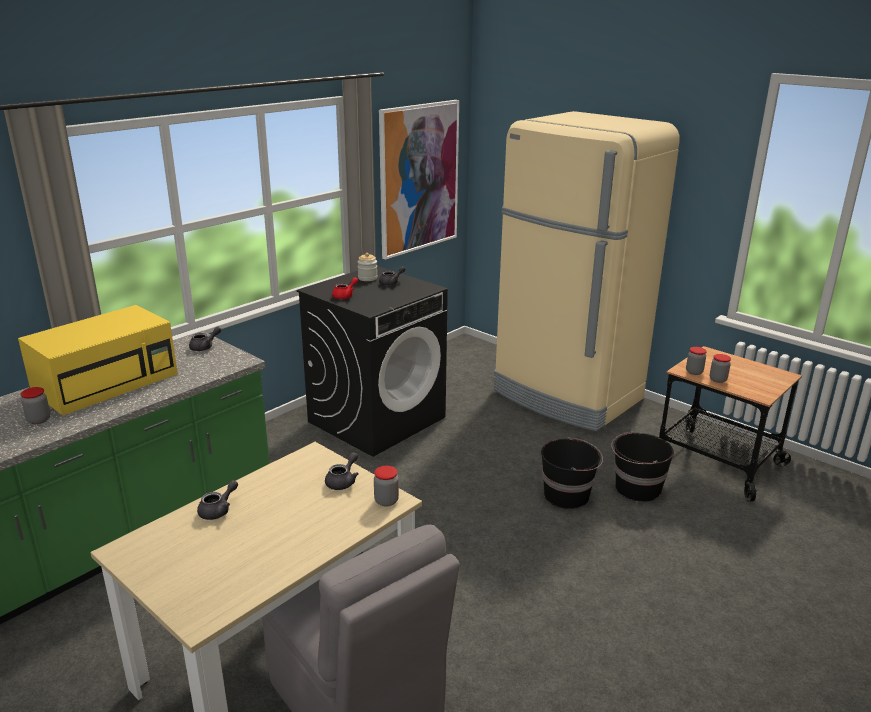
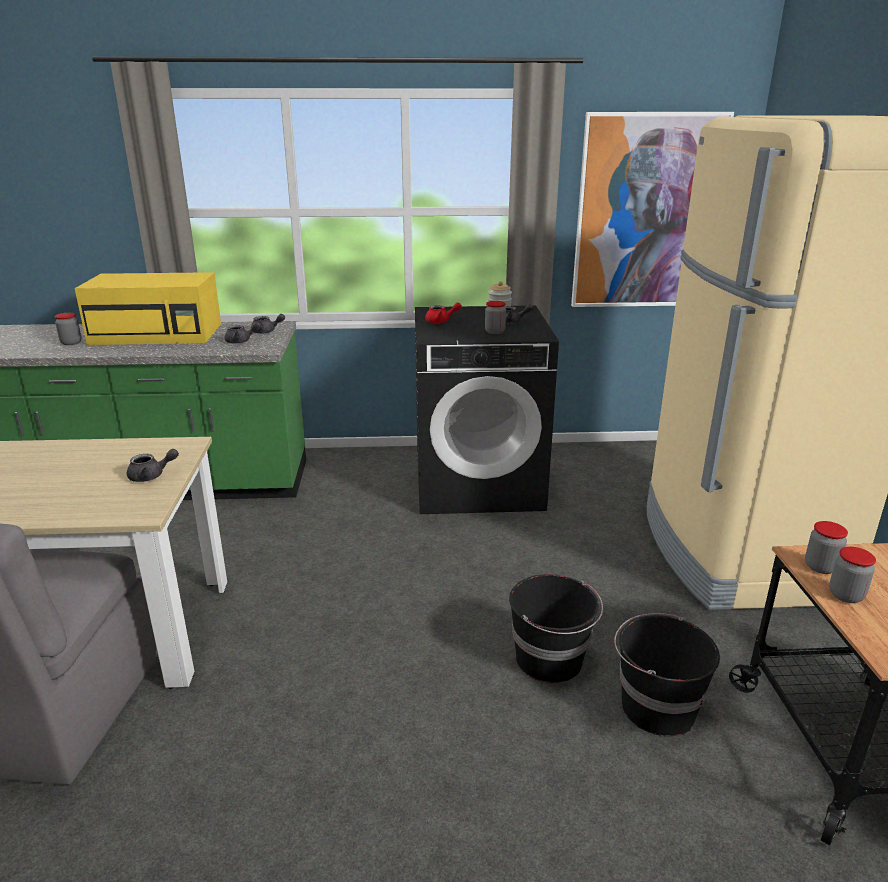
camera: 45 degrees right, 0 degrees up
(218, 510) = (44, 453): grey teapot -> grey teapot (241, 341)
(386, 501) = (138, 508): jar -> jar (494, 331)

